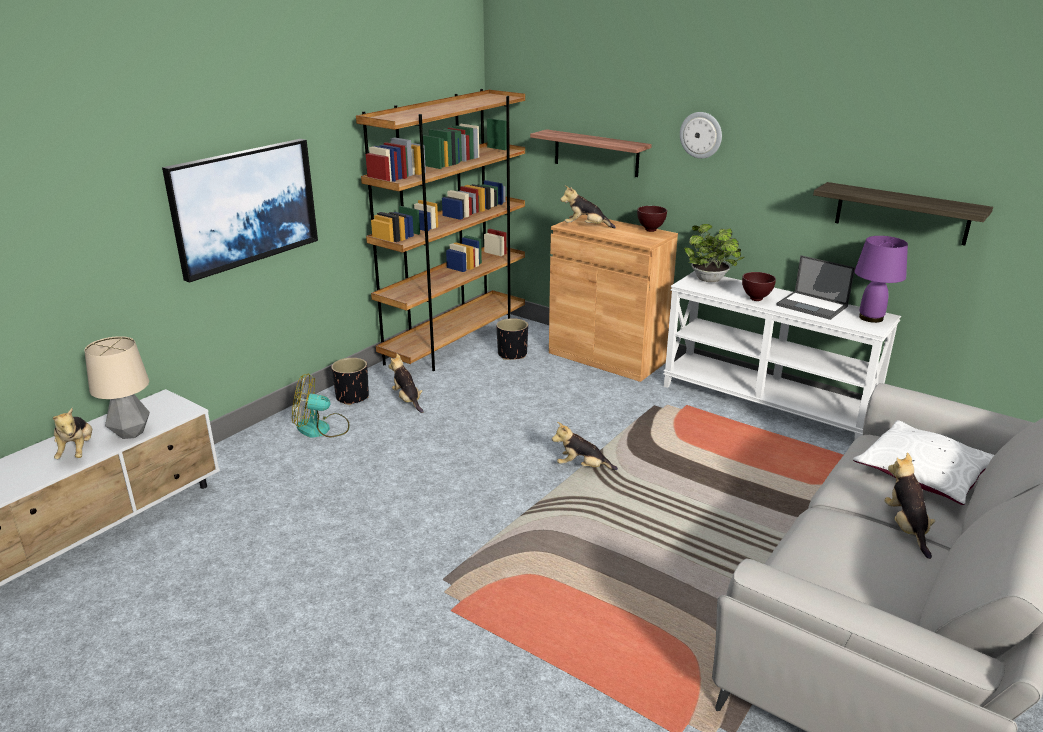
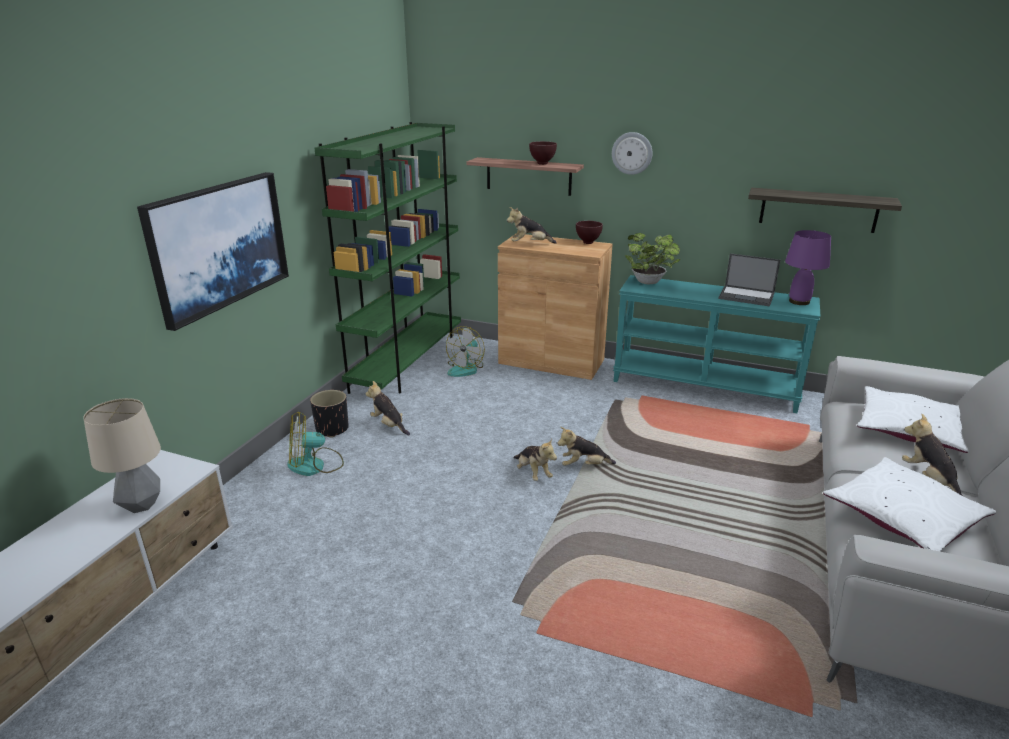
camera: 15 degrees left, 0 degrees up
(77, 451) = (84, 536): plush toy -> plush toy (533, 473)
(455, 342) = (408, 364): brown bookcase -> green bookcase
(512, 354) = (466, 368): black planter -> fan
(756, 299) = (699, 295): brown bowl -> brown bowl (543, 163)
(766, 404) = (705, 386): white console table -> turquoise console table
(842, 557) = (902, 516): none -> white pillow

